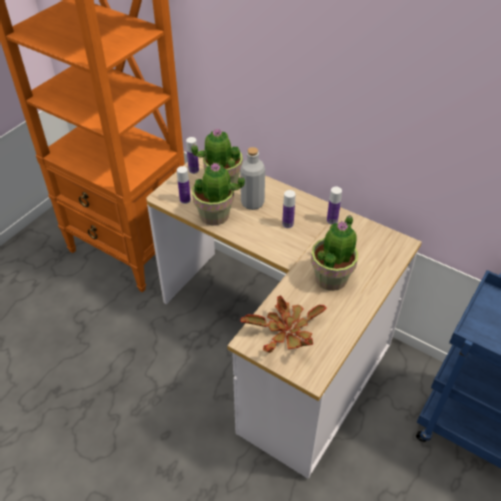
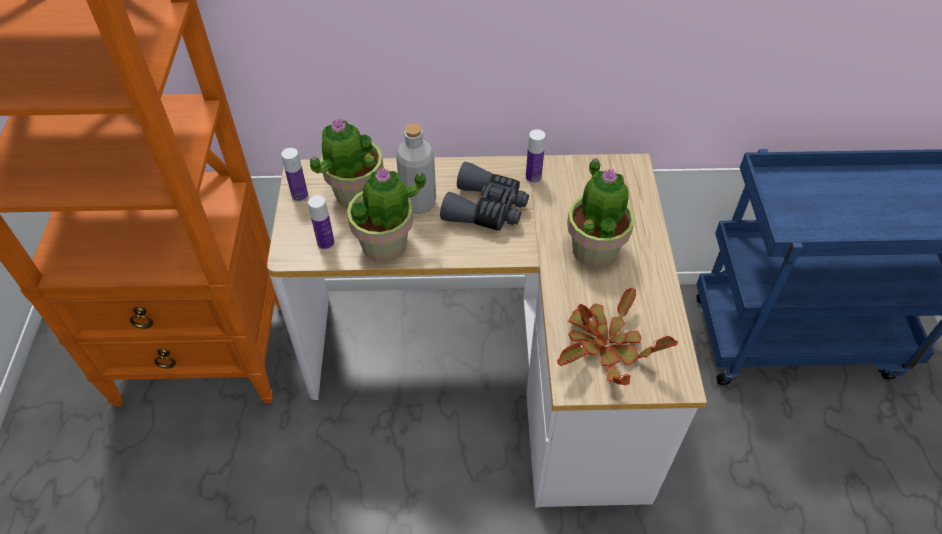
camera: 35 degrees left, 5 degrees up
(287, 224) = (486, 208): bottle -> grey binoculars

